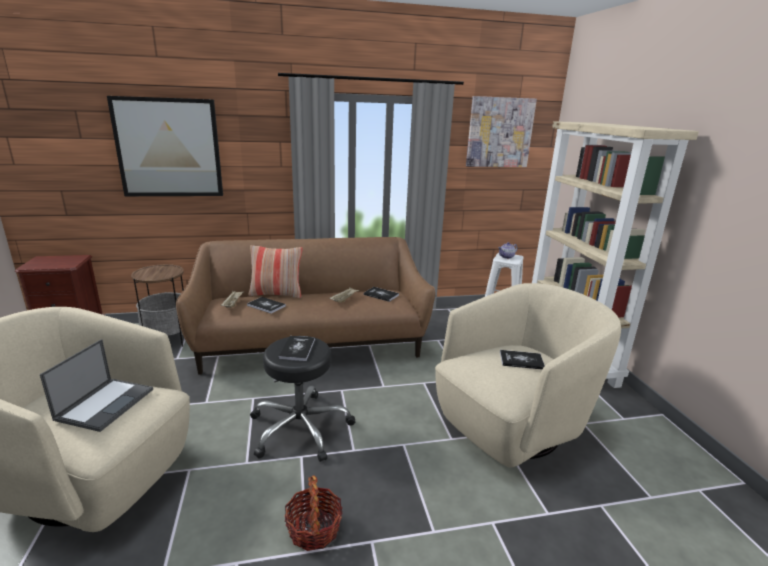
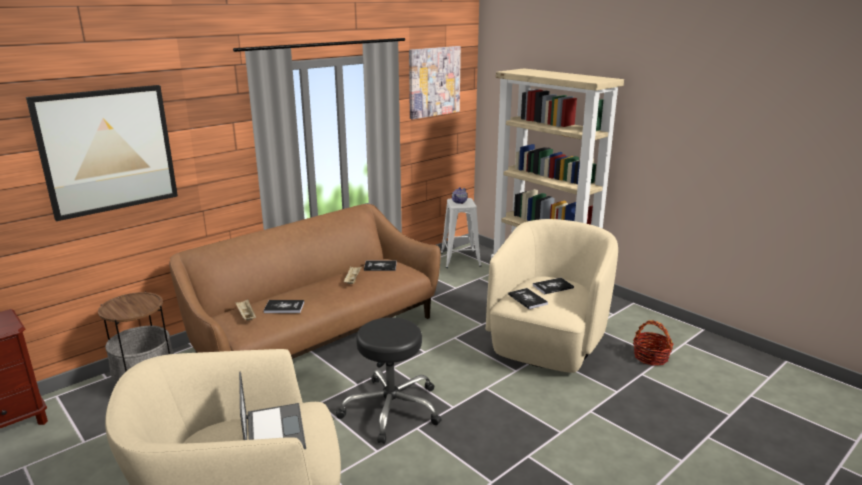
camera: 30 degrees left, 0 degrees up
(276, 294) = (276, 294): pillow -> none
(297, 349) = (388, 330): book -> book (527, 299)
(314, 529) = (482, 467): basket -> basket (651, 357)

